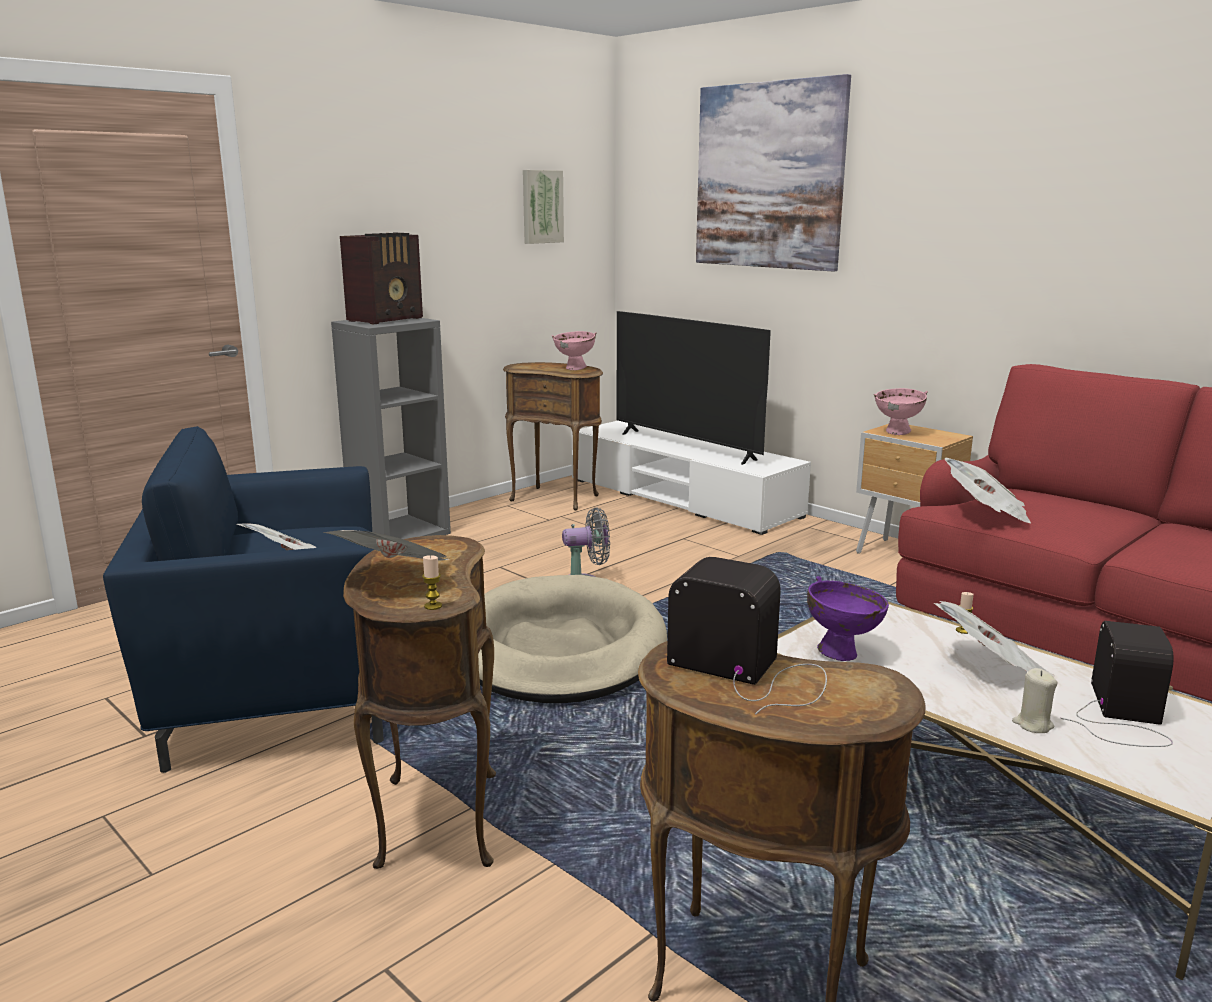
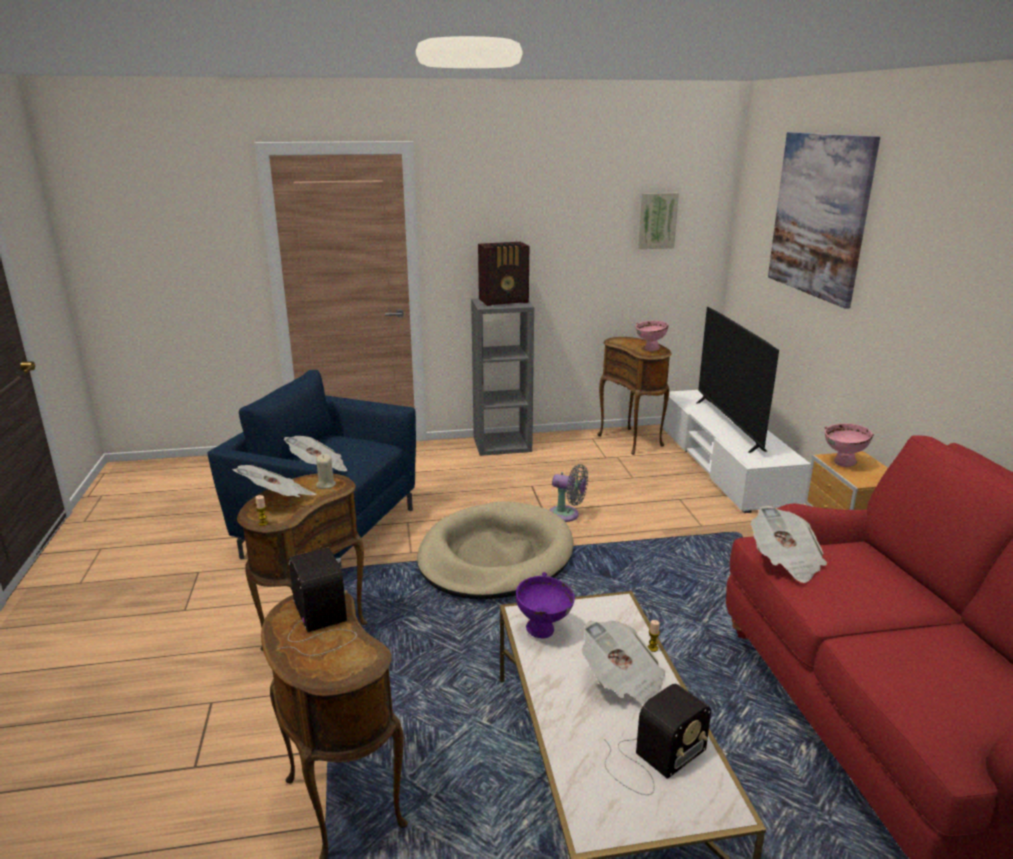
camera: 35 degrees right, 5 degrees up
(1032, 724) = (578, 734): beige candle -> beige candle (326, 485)

